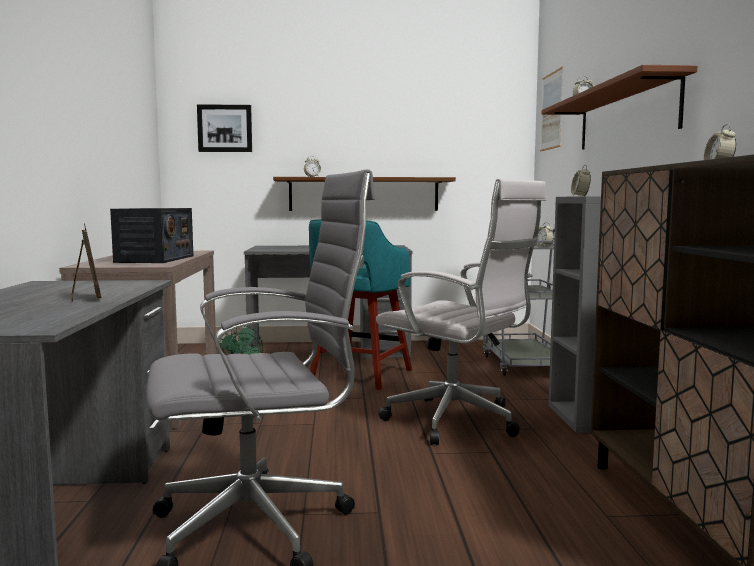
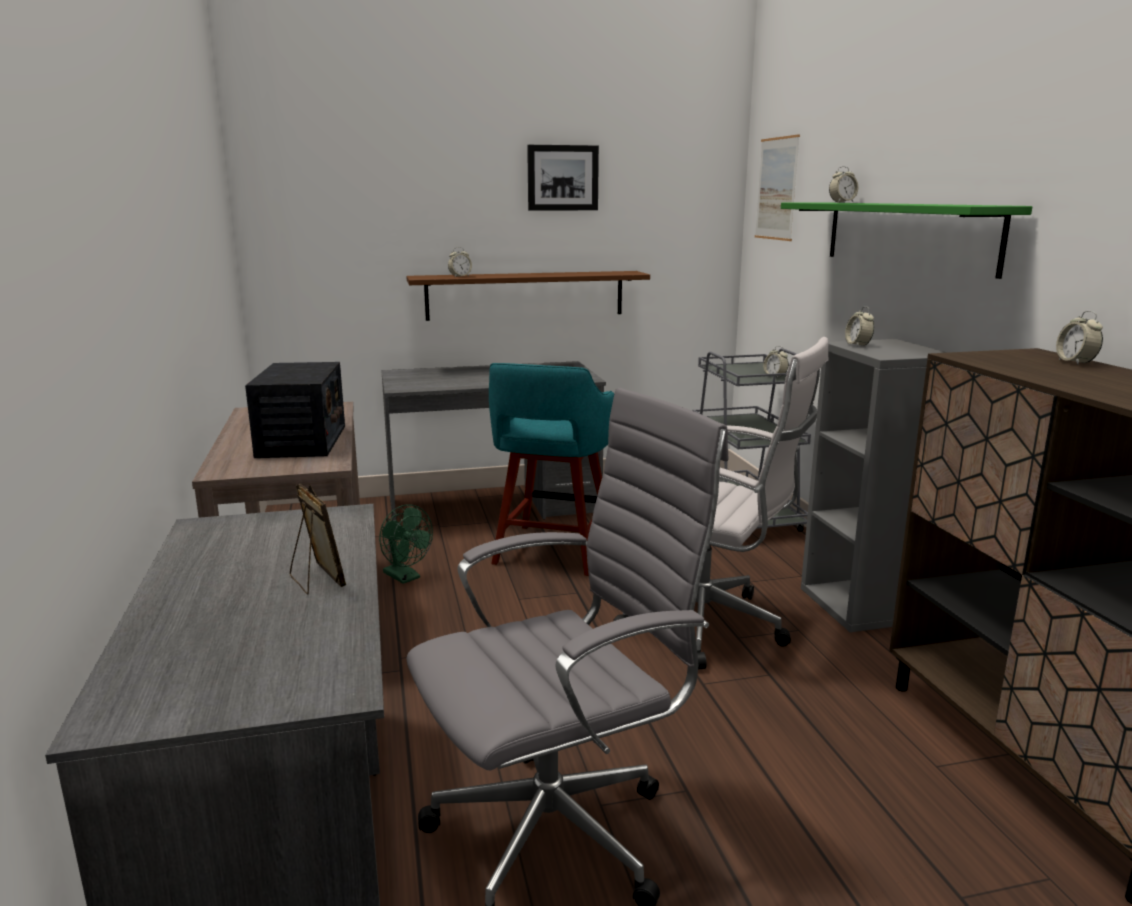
camera: 10 degrees left, 10 degrees up
(225, 128) = (330, 207): picture -> picture (562, 178)
(625, 116) = (907, 235): brown shelf -> green shelf

